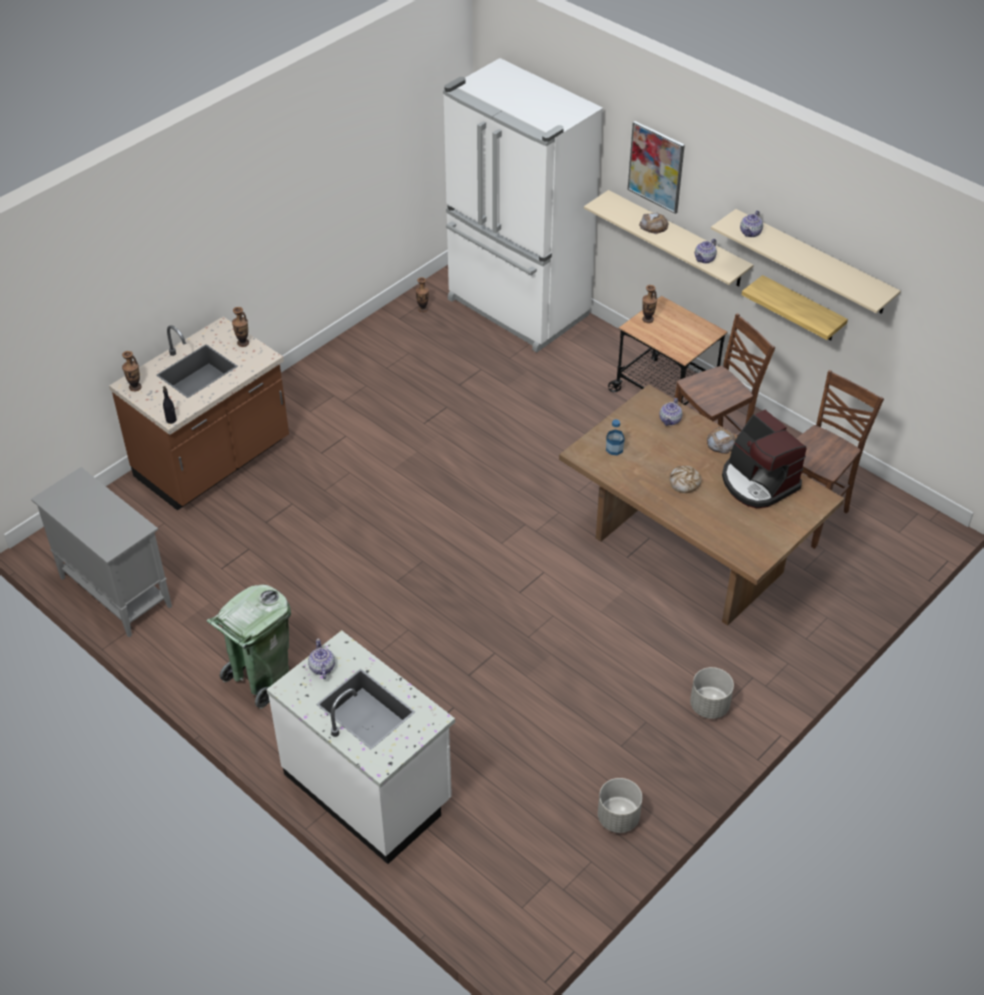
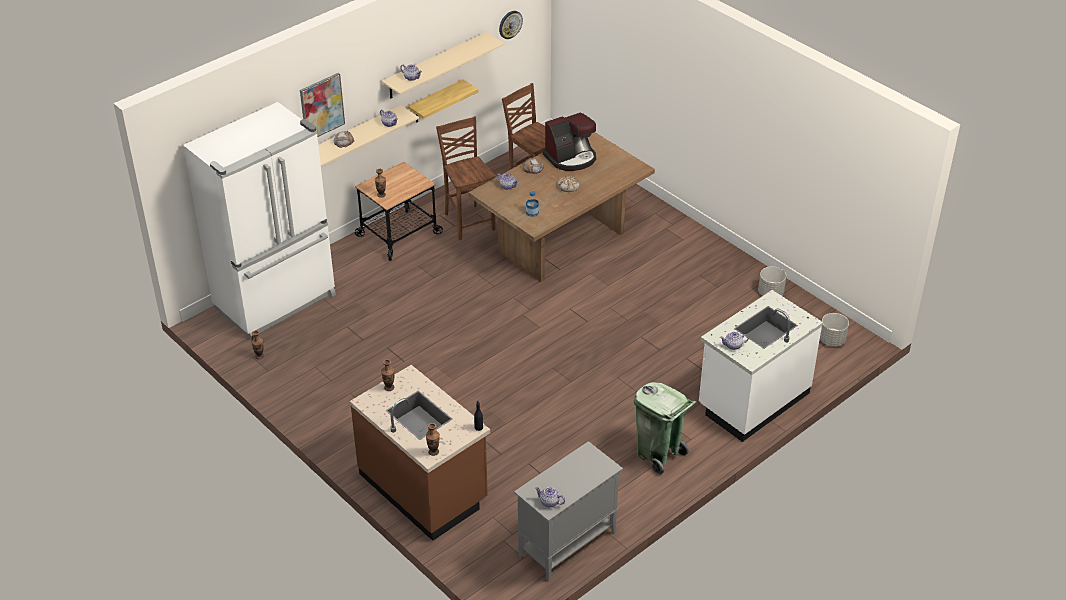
camera: 85 degrees left, 5 degrees down
(58, 498) = (549, 502): none -> teapot
(709, 705) = (687, 248): grey planter -> grey planter (831, 340)
(942, 317) = (510, 24): none -> wall clock

